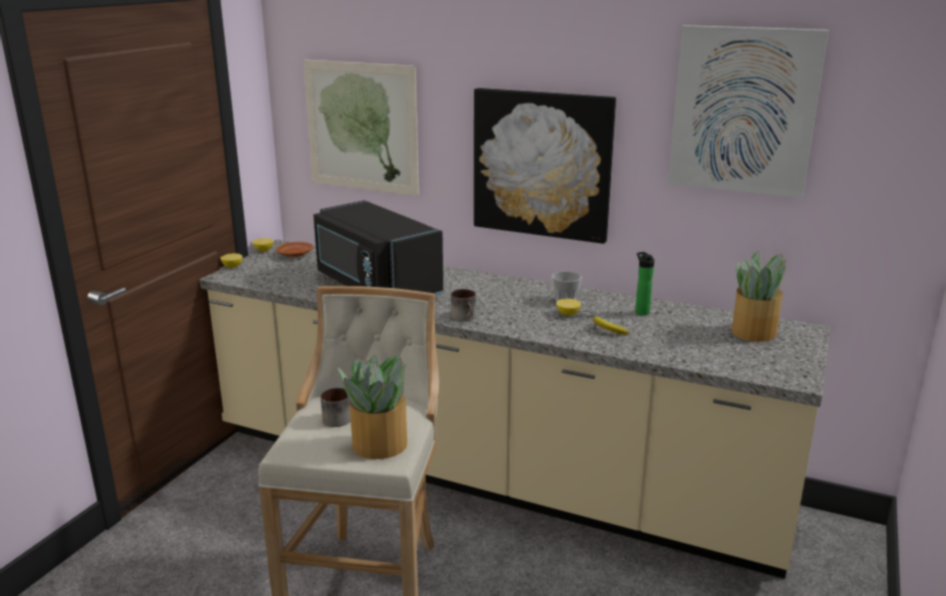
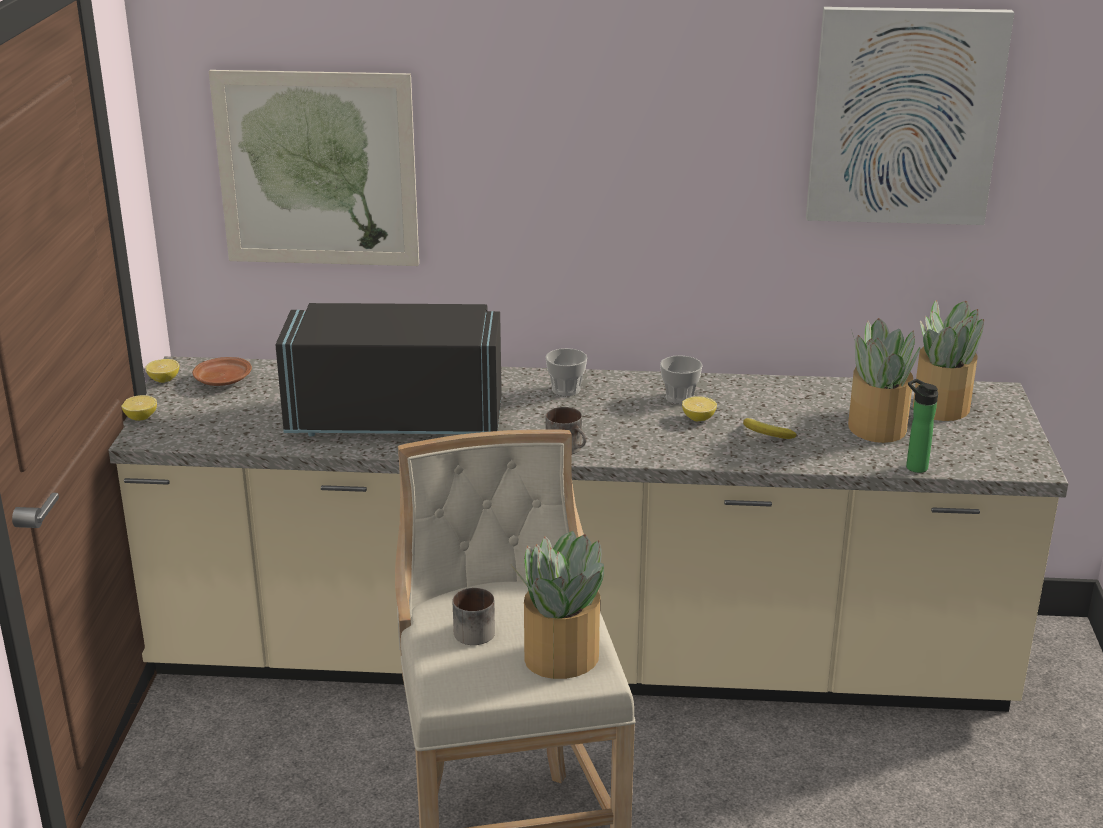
camera: 20 degrees left, 5 degrees up
(375, 286) = (397, 417): black microwave -> black microwave turned 150 degrees clockwise
(493, 286) = (566, 390): none -> cup
(542, 164) = (619, 205): picture -> none
(641, 312) = (788, 399): bottle -> bottle (914, 466)
(693, 337) = (877, 428): none -> potted plant

